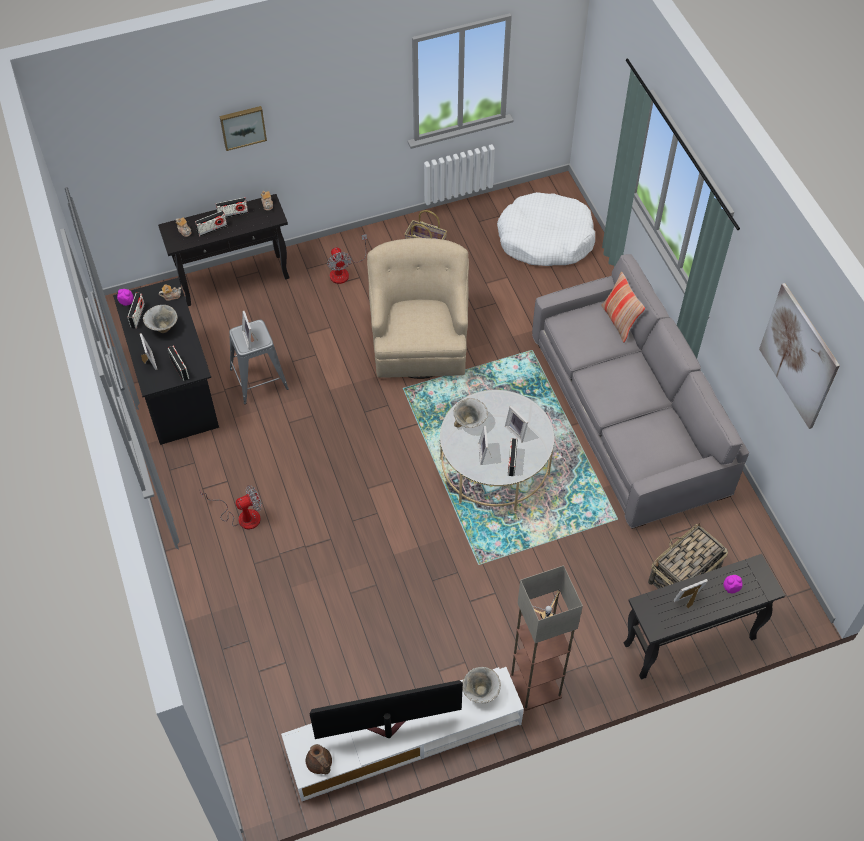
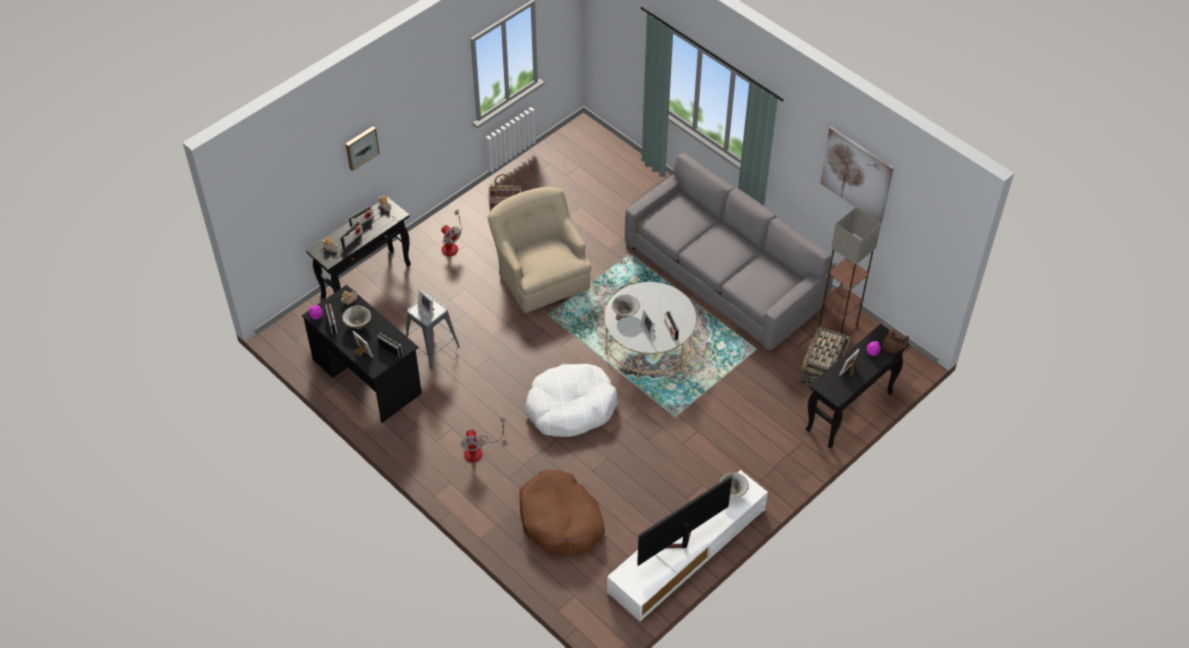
camera: 25 degrees left, 5 degrees down
(241, 516) = (478, 450): fan -> fan turned 135 degrees clockwise
(283, 638) = (561, 521): none -> brown dog bed
(319, 764) = (646, 584): brown teapot -> brown teapot (892, 347)
(517, 431) = (663, 308): picture frame -> none
(536, 686) = (761, 481): floor lamp -> floor lamp (838, 326)
(545, 239) = (594, 169): white dog bed -> white dog bed (570, 407)
(619, 321) = (694, 206): pillow -> none

